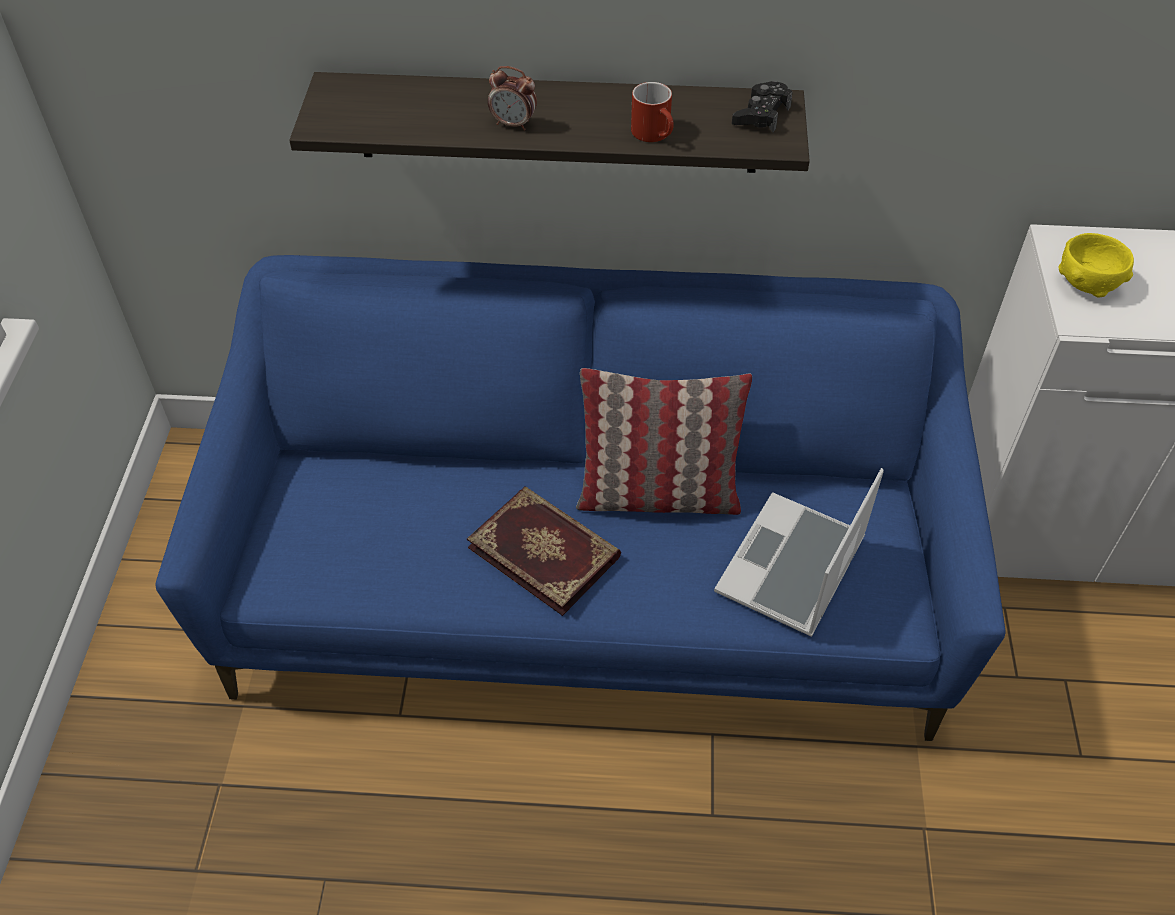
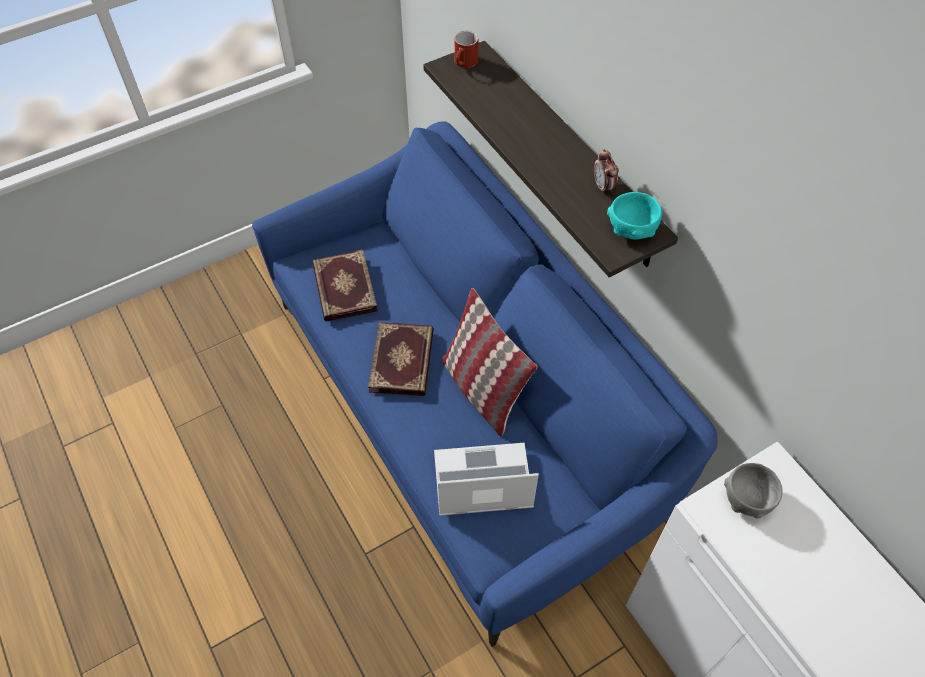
camera: 55 degrees right, 5 degrees up
(362, 553) = (343, 288): none -> book
(513, 124) = (516, 134): alarm clock -> alarm clock (603, 187)
(656, 134) = (565, 194): red mug -> red mug (465, 63)
(761, 114) = (632, 230): black game controller -> turquoise bowl
(1087, 283) = (747, 499): yellow bowl -> grey bowl

